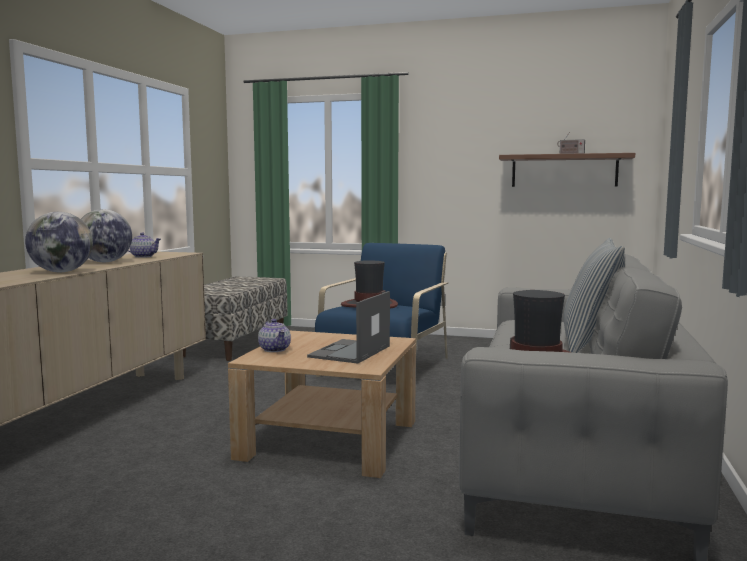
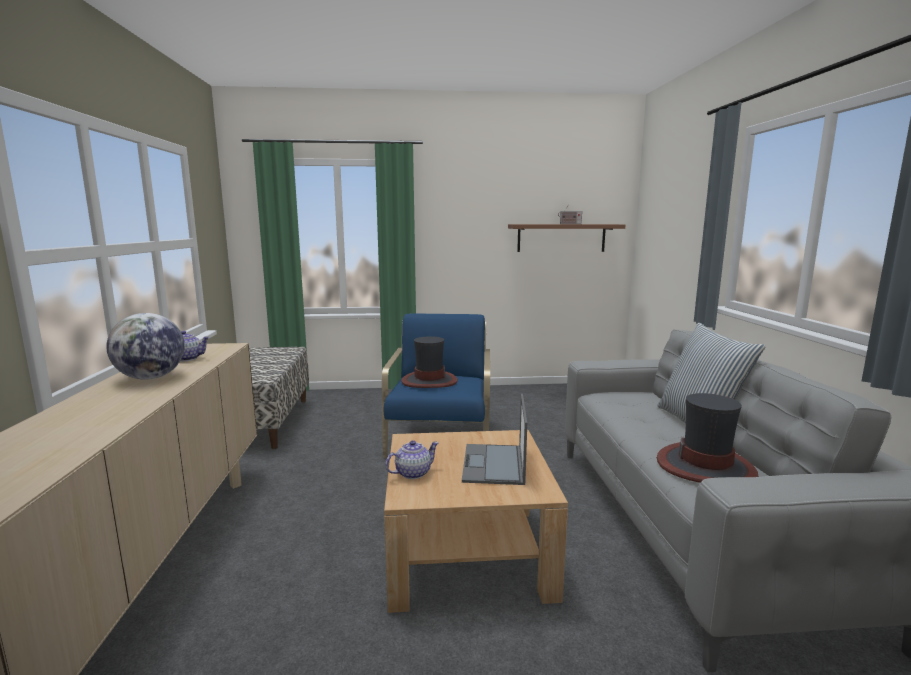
camera: 20 degrees left, 5 degrees up
(61, 272) = (117, 413): globe -> none
(275, 349) = (412, 473): teapot -> teapot turned 75 degrees counterclockwise

